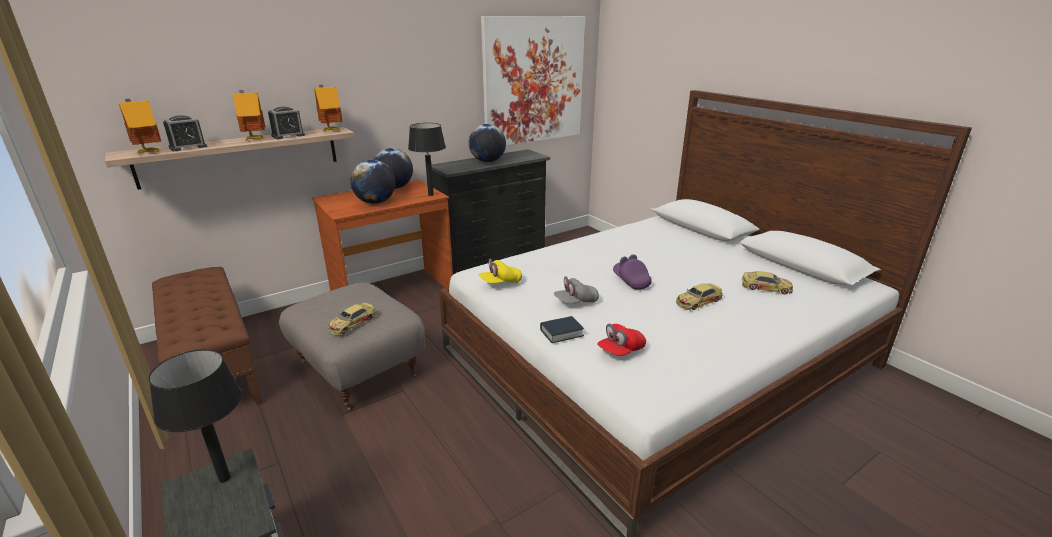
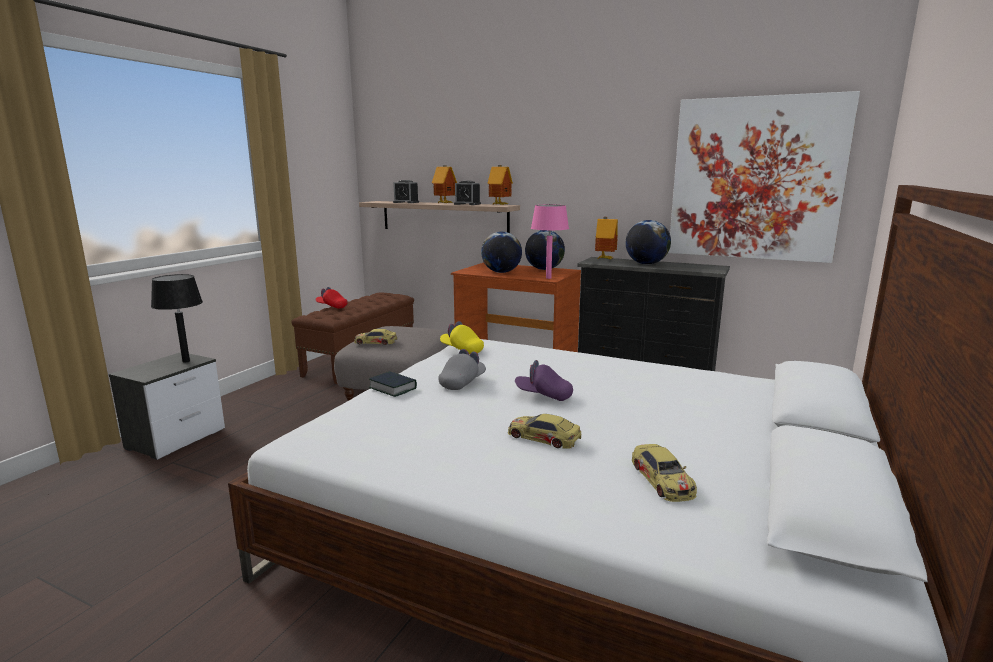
camera: 60 degrees right, 10 degrees down
(148, 152) = (384, 202): toy house -> toy house (605, 259)
(430, 195) = (548, 278): black table lamp -> pink table lamp
(576, 302) = (462, 382): grey cap -> grey cap turned 90 degrees clockwise
(621, 351) = (380, 416): red cap -> red cap (332, 306)
(631, 281) = (543, 395): purple cap -> purple cap turned 105 degrees counterclockwise

